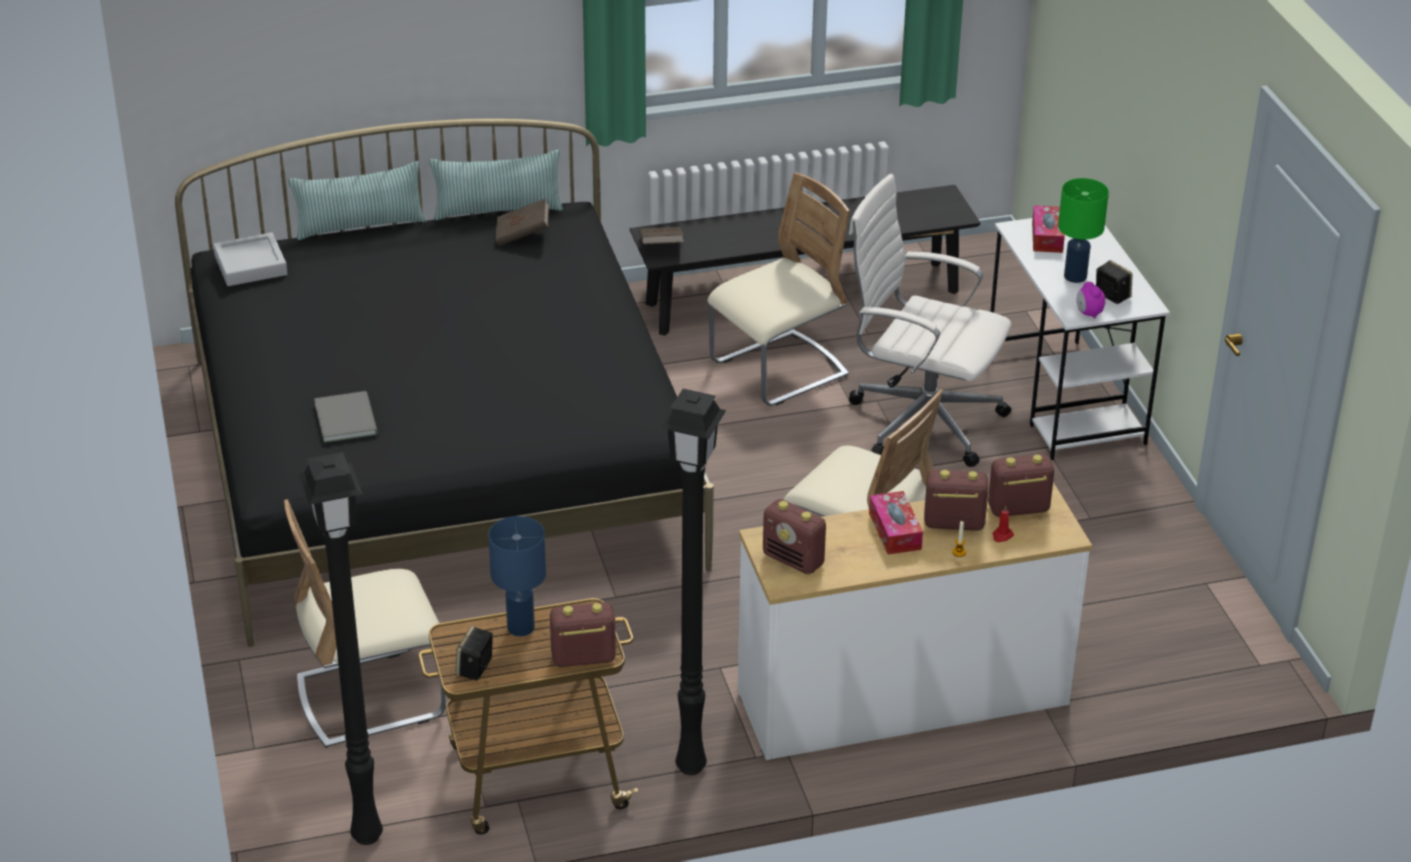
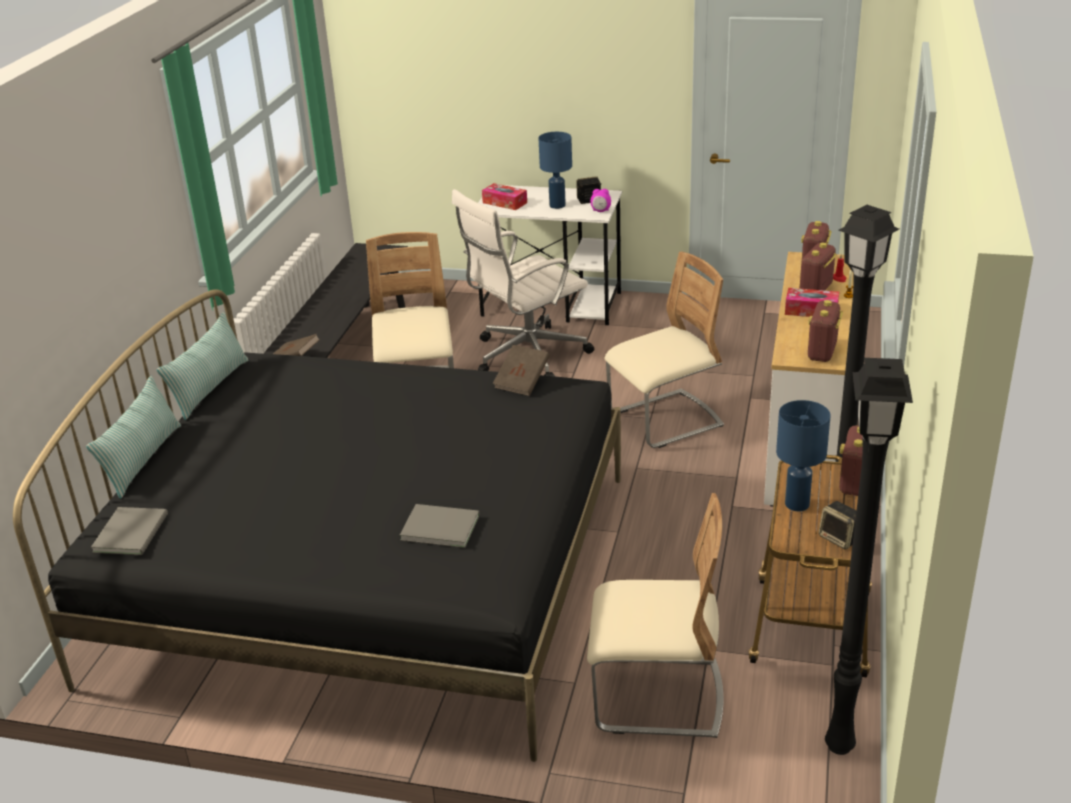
camera: 60 degrees left, 5 degrees down
(250, 265) = (133, 532): grey tray -> grey book
(371, 697) = (657, 697): beige chair -> beige chair turned 90 degrees counterclockwise
(523, 235) = (265, 382): brown book -> brown book (522, 382)
(794, 560) = (822, 352): radio -> radio turned 135 degrees clockwise
(1074, 276) = (557, 205): green table lamp -> blue table lamp

